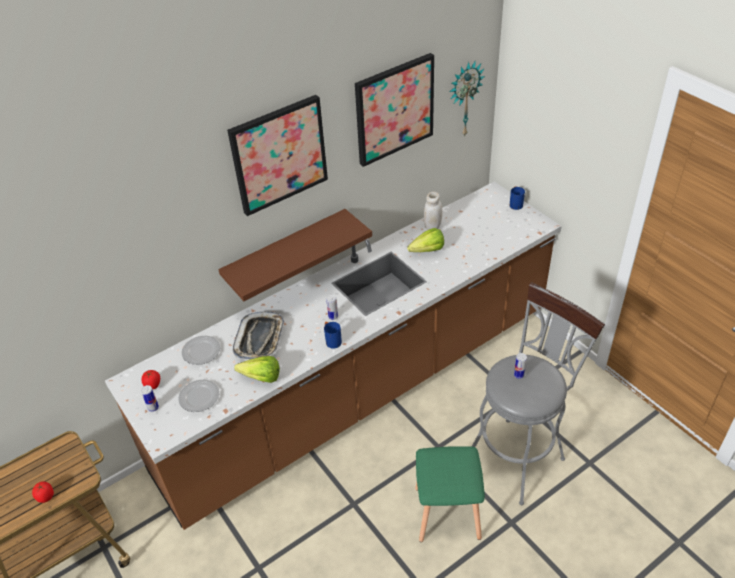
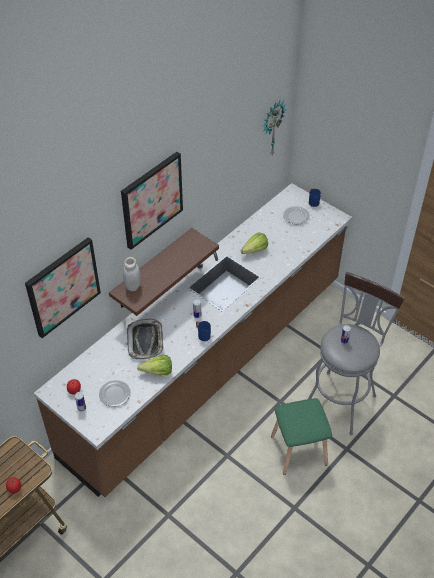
camera: 15 degrees left, 5 degrees up
(201, 351) = (102, 358): plate -> plate (296, 216)
(394, 109) = (226, 148): picture -> picture (63, 286)
(432, 227) = (253, 229): white jar -> white jar (133, 286)

